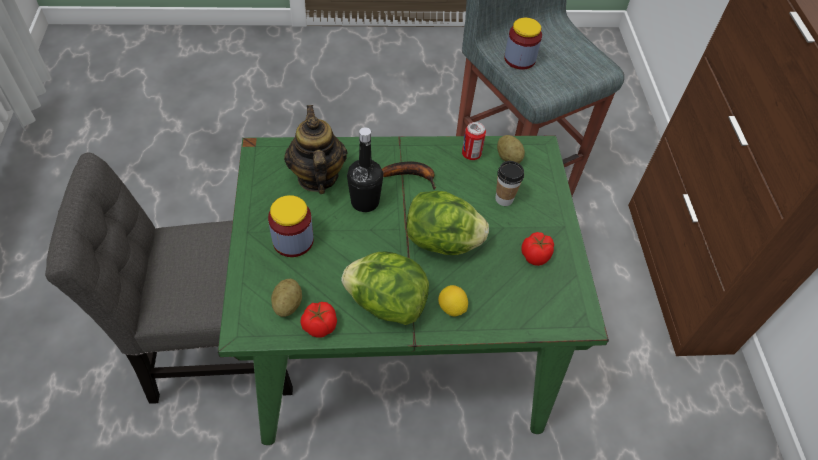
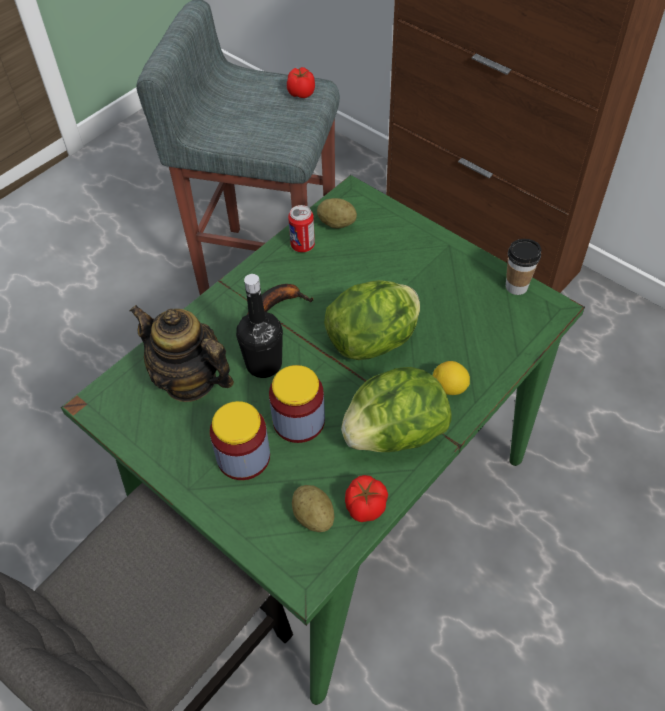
camera: 40 degrees left, 0 degrees up
(504, 199) = (377, 261): cup -> cup (516, 286)
(519, 59) = (236, 130): jar -> jar (299, 421)
(536, 255) = (458, 287): tomato -> tomato (301, 93)

